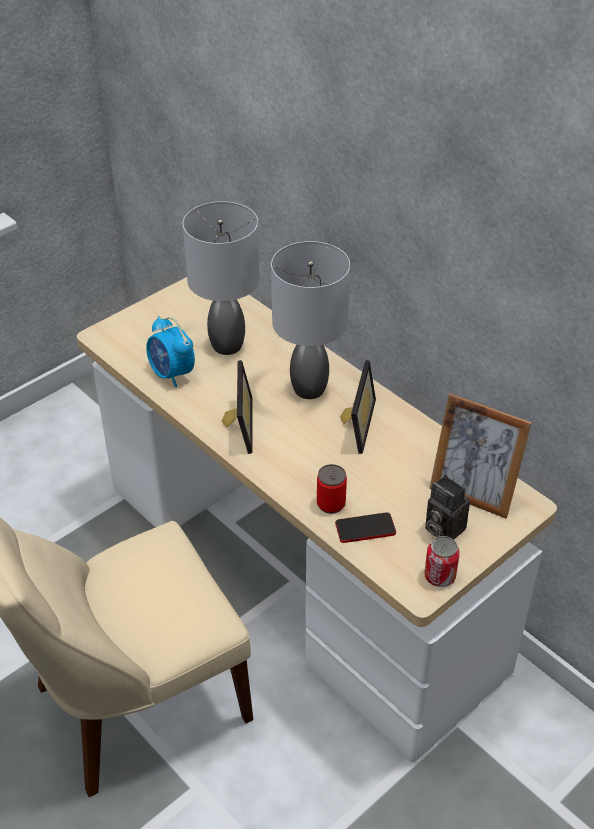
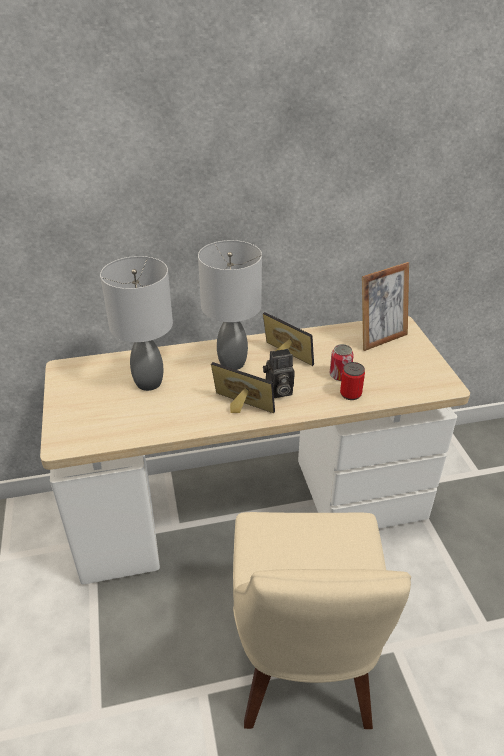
camera: 60 degrees left, 5 degrees down
(172, 374) = (152, 421): alarm clock -> none
(365, 528) = (382, 388): phone -> none
(439, 576) = (440, 375): can -> can (340, 375)
(442, 528) = (401, 359): camera -> camera (278, 391)

